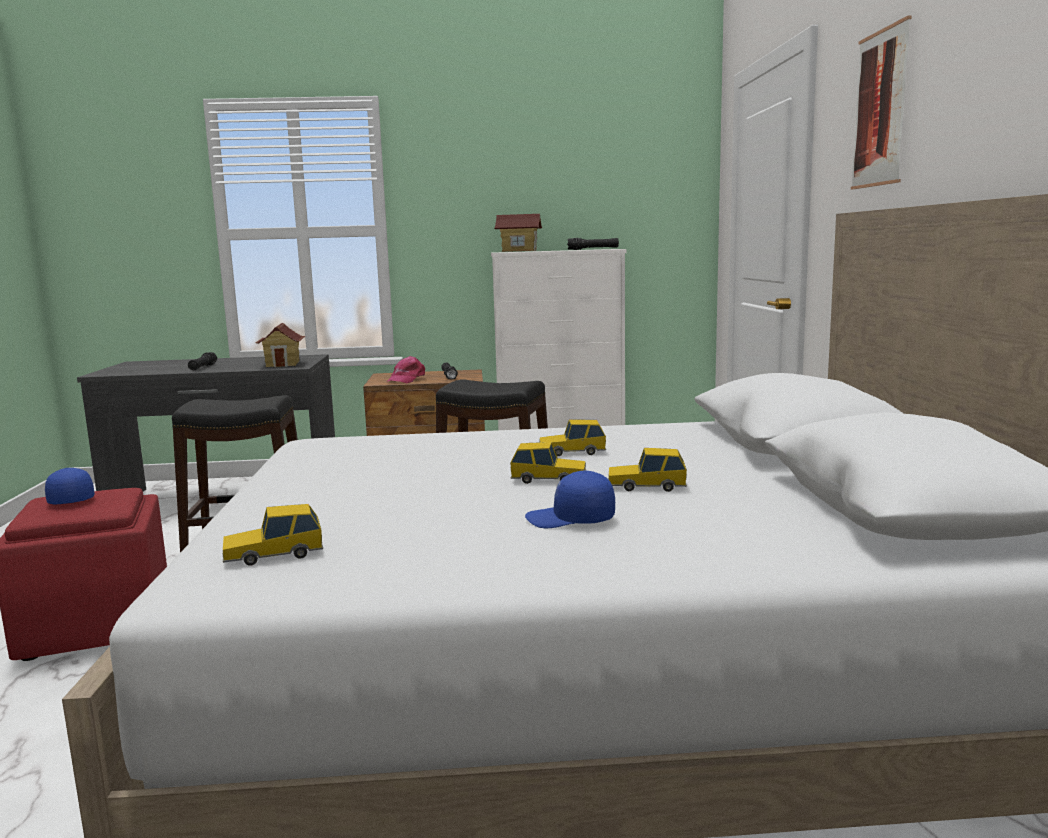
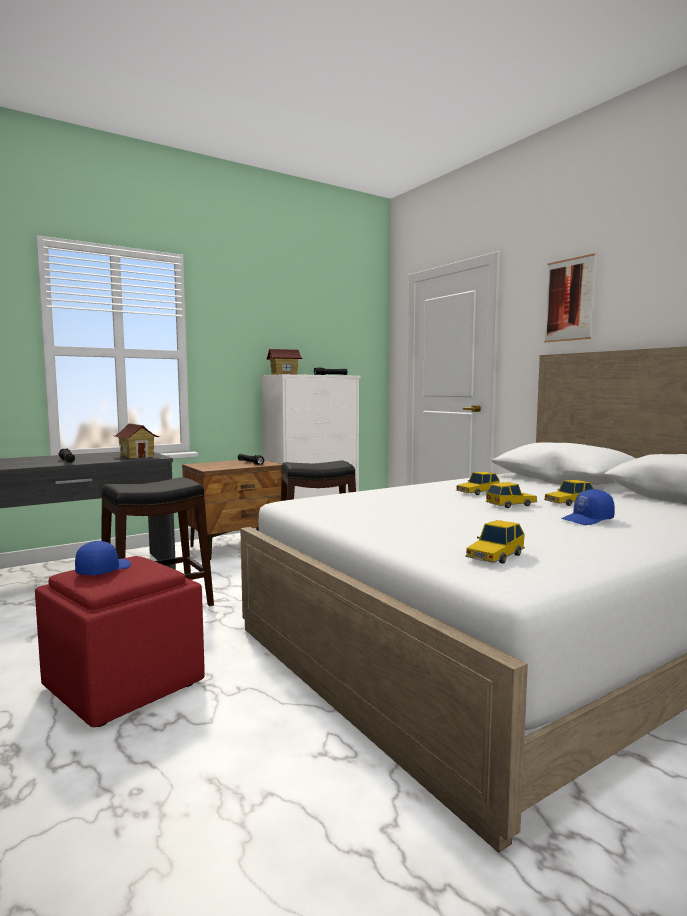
camera: 30 degrees left, 5 degrees down
(71, 500) = (103, 570): blue cap -> blue cap turned 75 degrees clockwise
(406, 379) = (224, 466): pink cap -> none

